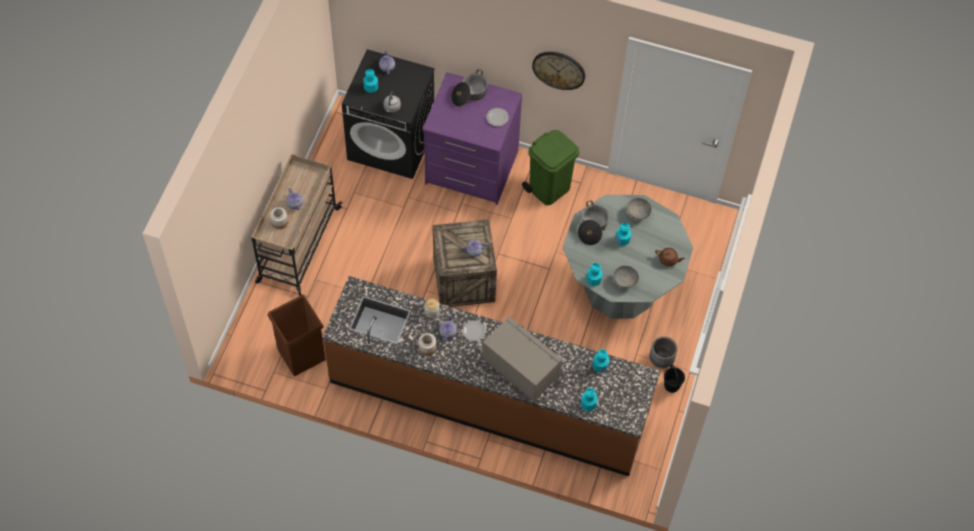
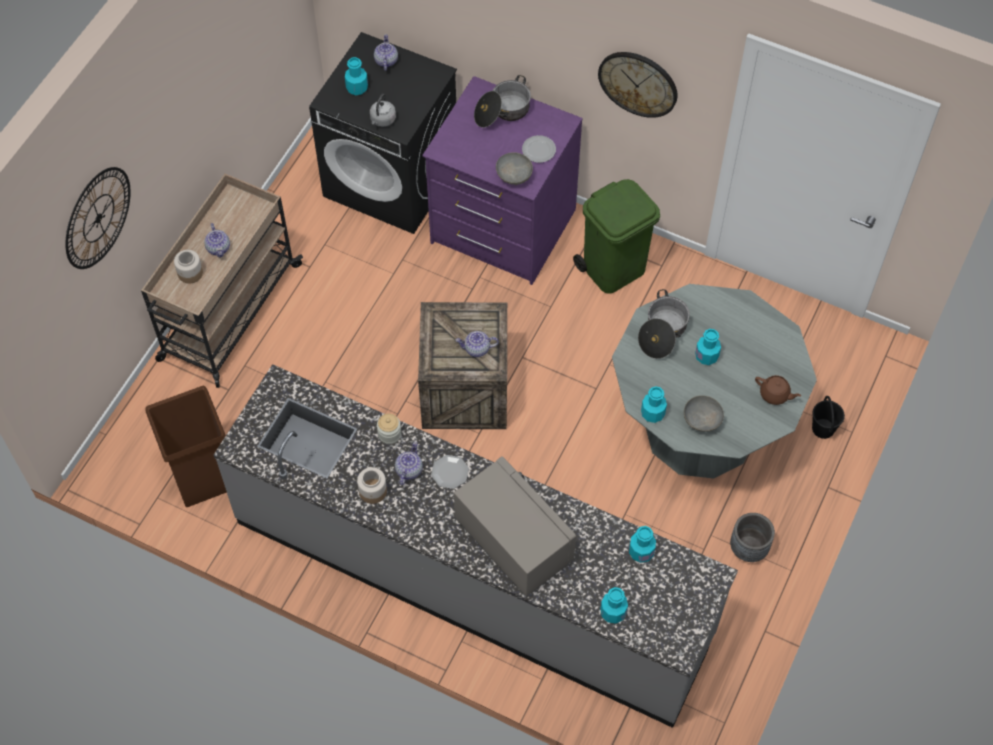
camera: 10 degrees right, 0 degrees up
(231, 194) = (98, 218): none -> wall clock
(488, 399) = (472, 577): brown counter -> grey counter
(638, 214) = (737, 318): grey bowl -> grey bowl (514, 177)
(671, 386) = (759, 591): black bucket -> black bucket (823, 429)

